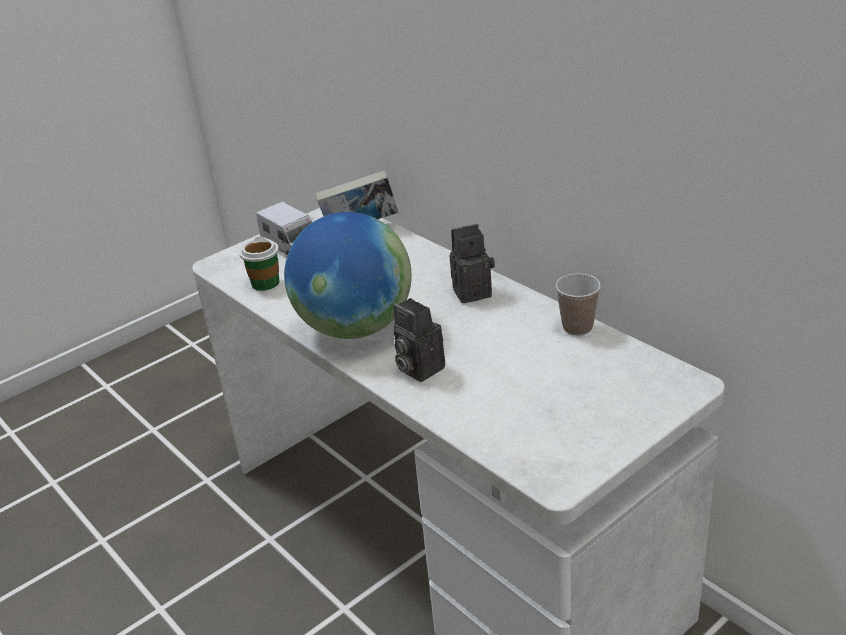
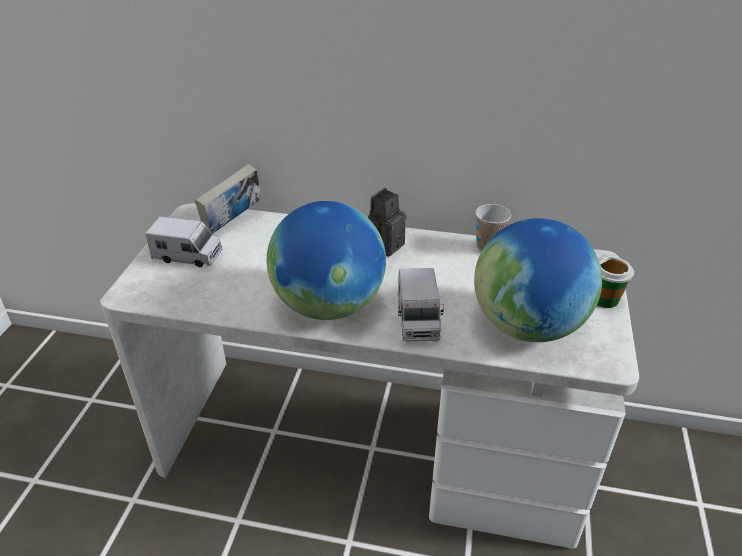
camera: 40 degrees left, 5 degrees up
(265, 283) = (199, 295): cup -> cup (604, 299)
(417, 368) = (417, 319): camera -> toy truck
(516, 415) = (528, 326): none -> globe

